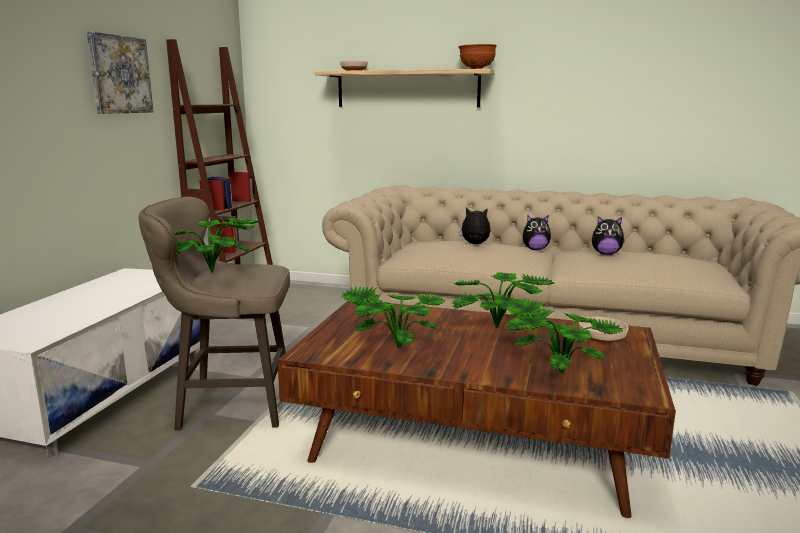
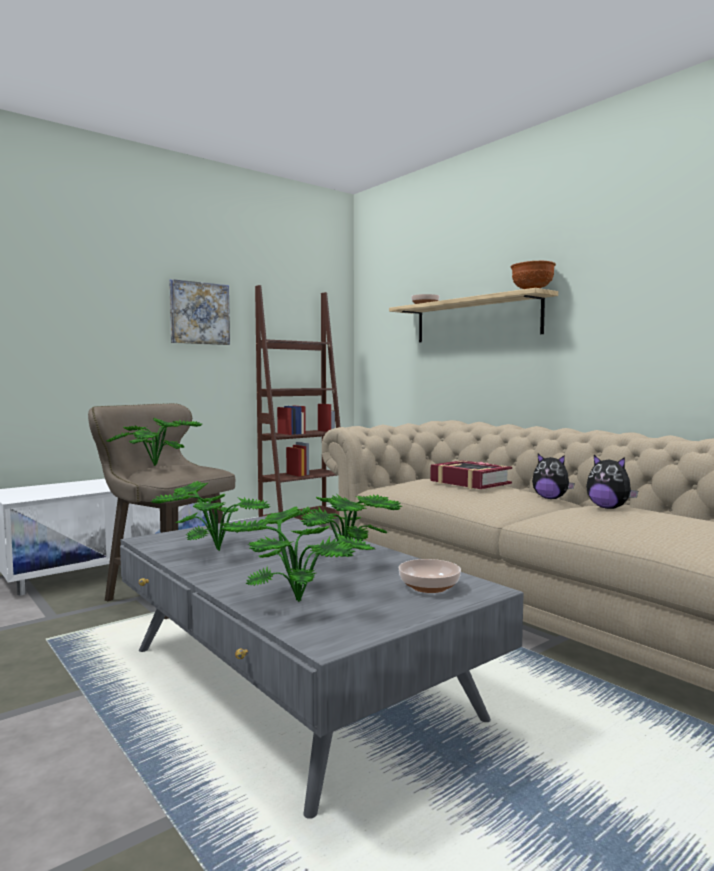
camera: 35 degrees right, 10 degrees down
(473, 440) = (293, 682): brown coffee table -> grey coffee table
(475, 244) = (470, 482): plush toy -> book

